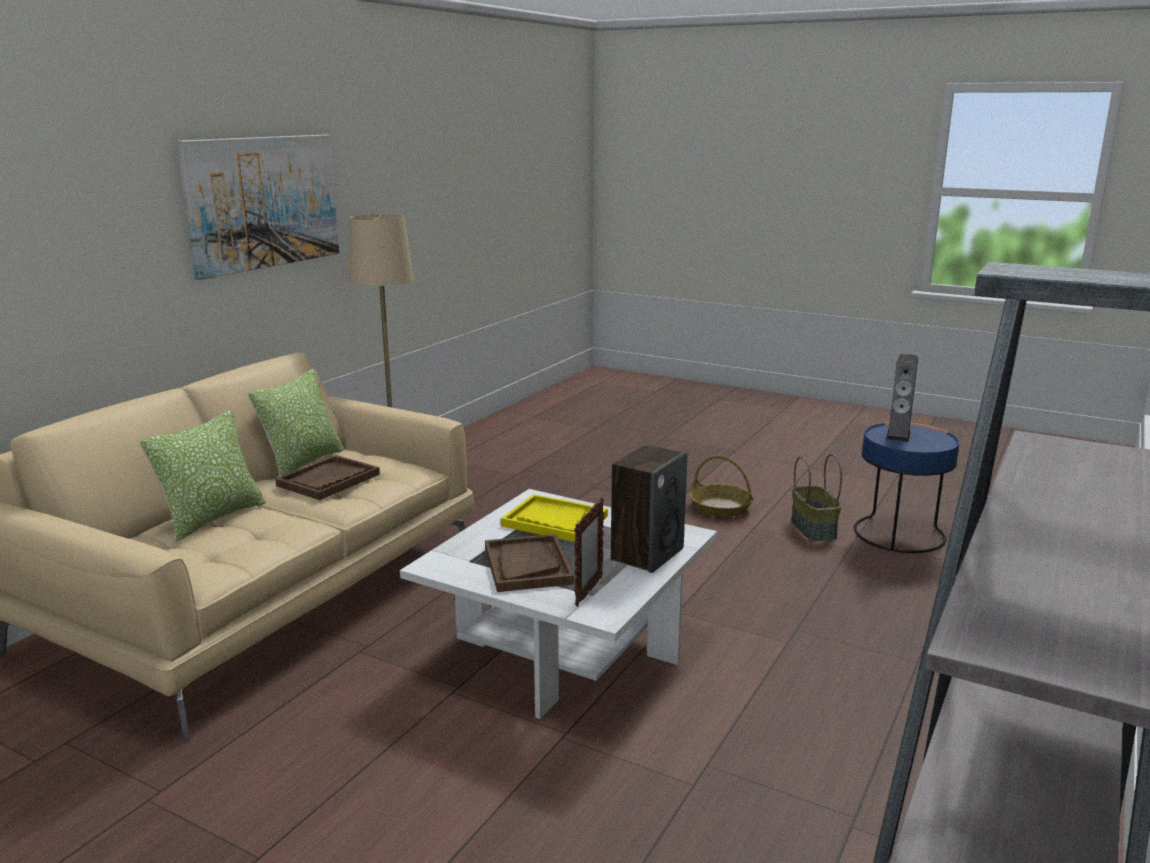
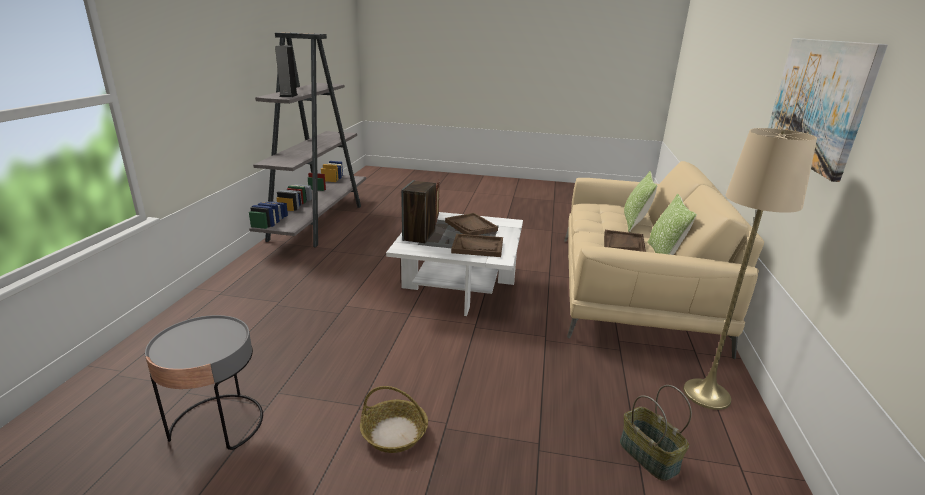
camera: 160 degrees right, 5 degrees up
(554, 521) = (477, 247): yellow tray -> brown tray
(814, 529) = (301, 415): basket -> basket (647, 456)
(898, 435) = (210, 344): speaker -> speaker (288, 95)
(898, 534) = (217, 424): blue side table -> grey side table

